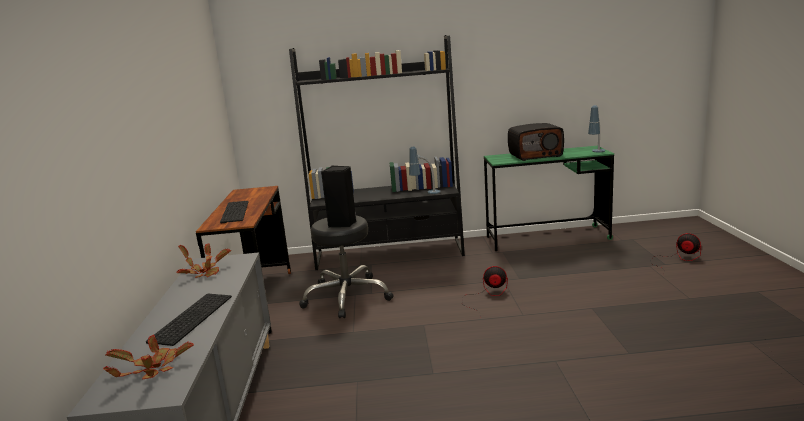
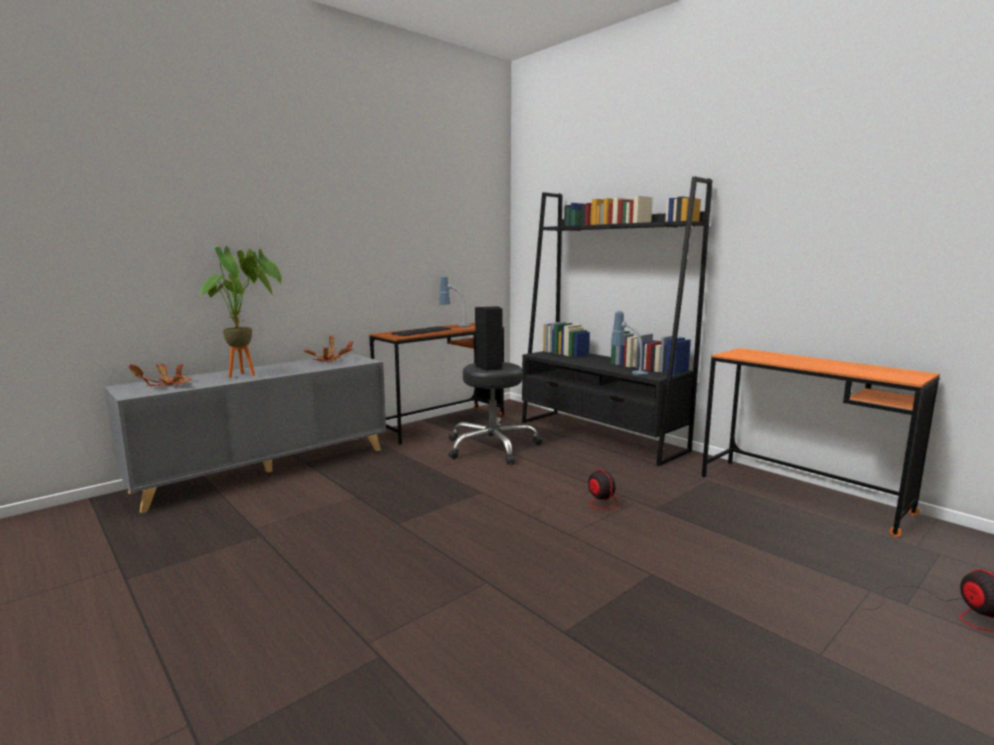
camera: 50 degrees right, 5 degrees down
(191, 317) = (248, 374): keyboard -> potted plant
(535, 155) = (797, 360): radio -> none
(547, 238) = (800, 494): green desk -> orange desk
(596, 153) = (893, 377): table lamp -> table lamp (455, 326)

